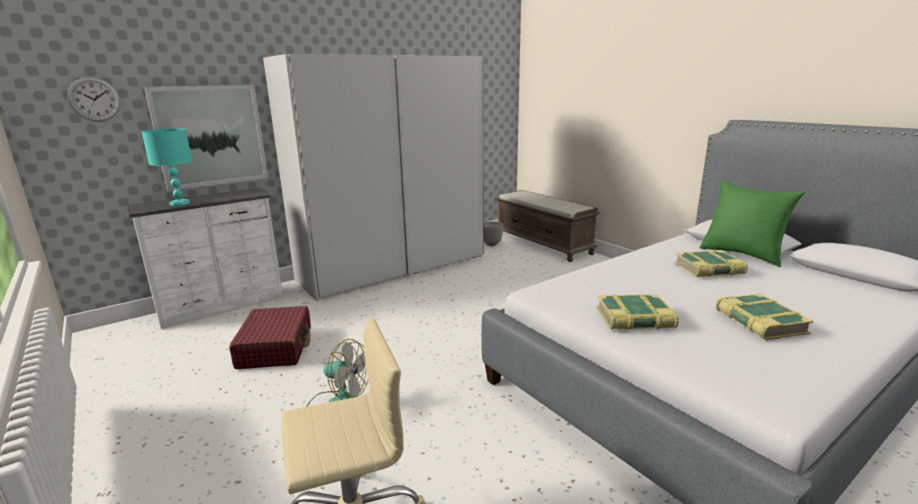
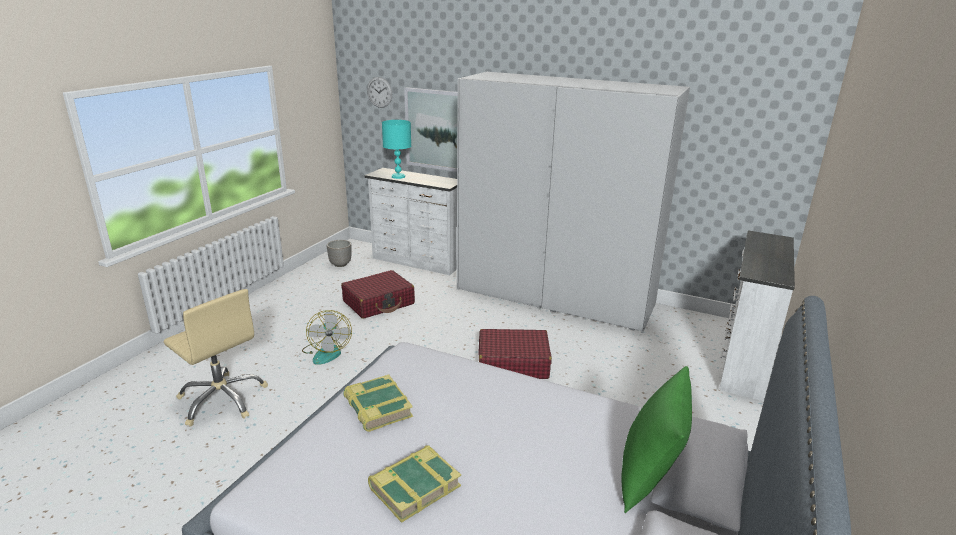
camera: 60 degrees right, 5 degrees up
(473, 309) = (512, 363): none -> red suitcase
(491, 244) = (689, 328): planter -> planter (340, 264)
(543, 244) = (742, 363): brown bench -> white dresser
(709, 269) = (553, 447): book -> none

